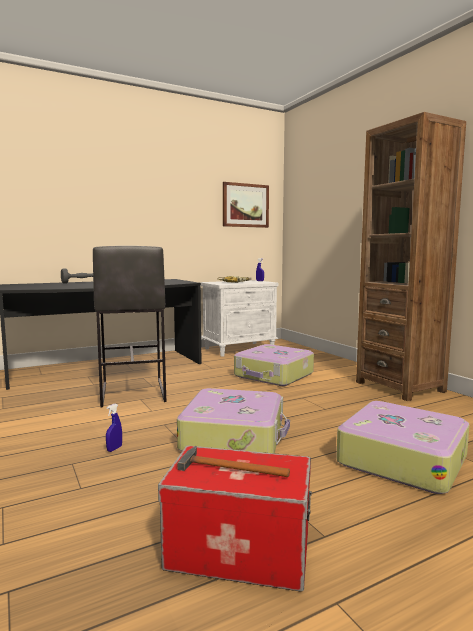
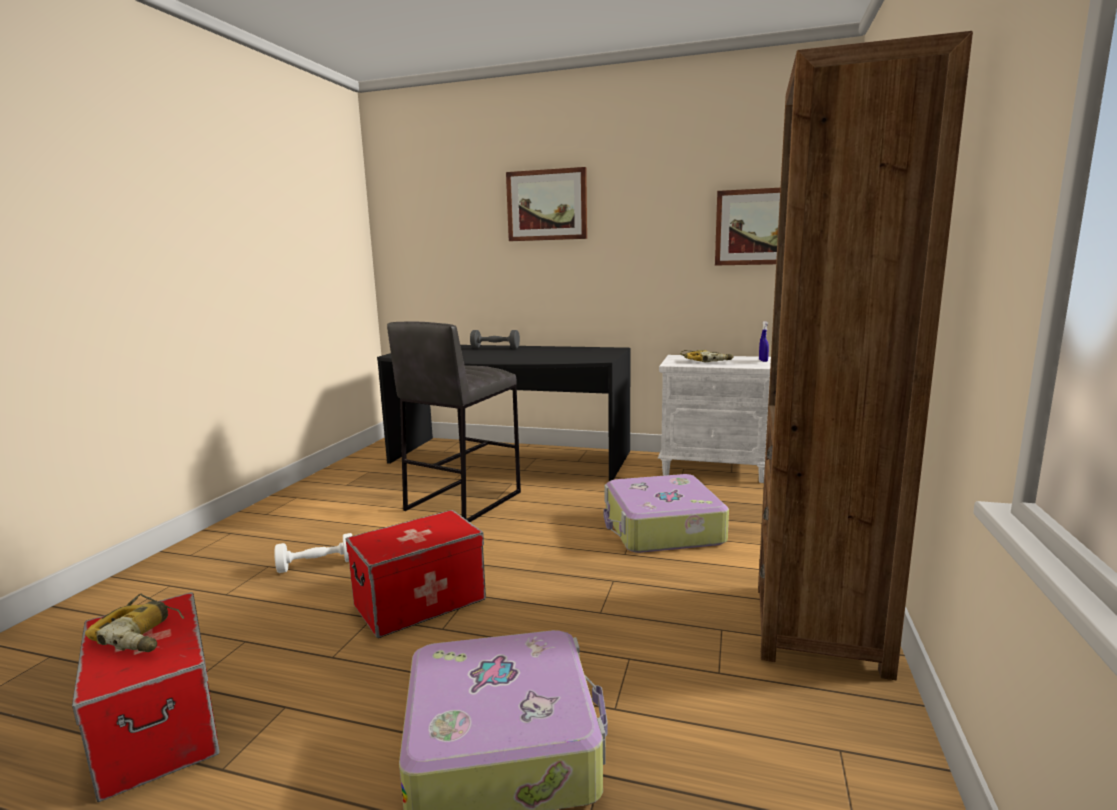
camera: 45 degrees right, 5 degrees up
(114, 176) = (547, 205): none -> picture
(114, 449) = (317, 565): blue spray bottle -> white dumbbell
(229, 467) = (143, 633): hammer -> power drill
(234, 437) = (420, 602): suitcase -> storage box

